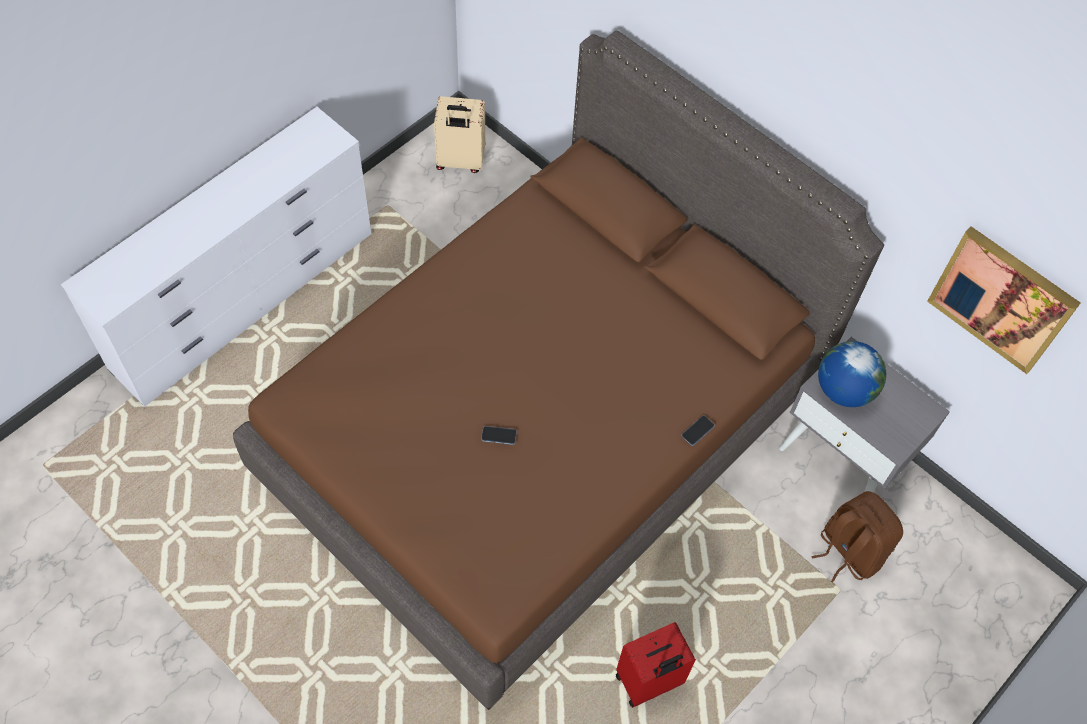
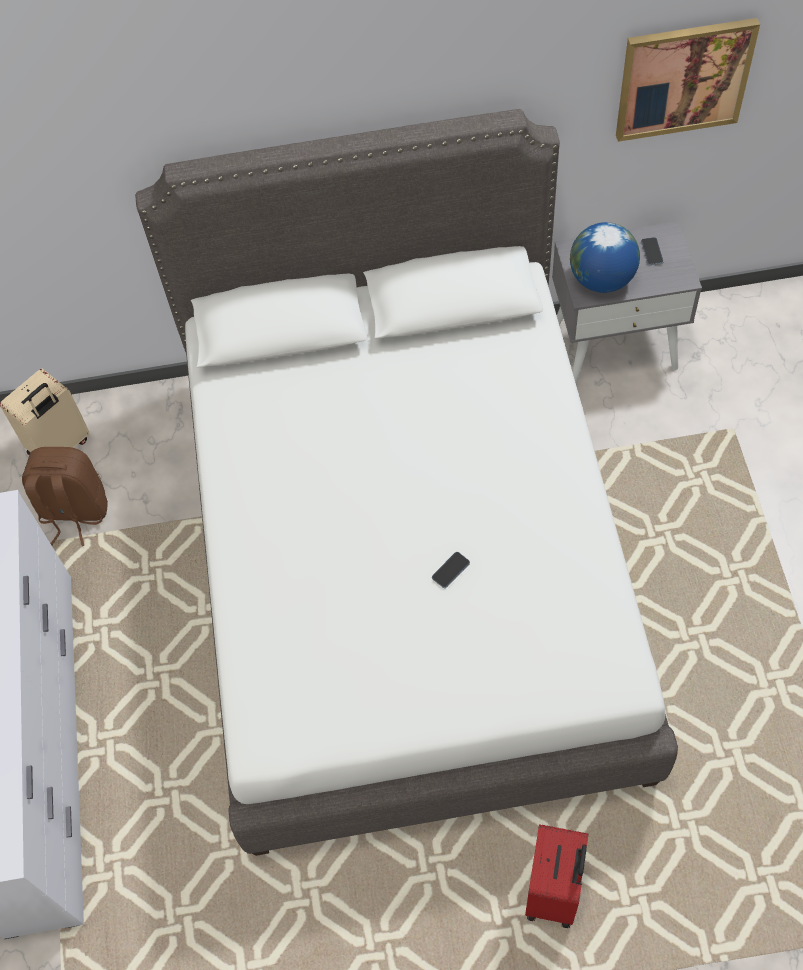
camera: 45 degrees left, 0 degrees up
(539, 431) = (408, 564): brown bed -> white bed
(649, 682) = (717, 631): red suitcase -> red suitcase (555, 891)
(697, 431) = (568, 407): phone -> phone (651, 252)
(848, 551) = (702, 399): brown backpack -> brown backpack (74, 512)

